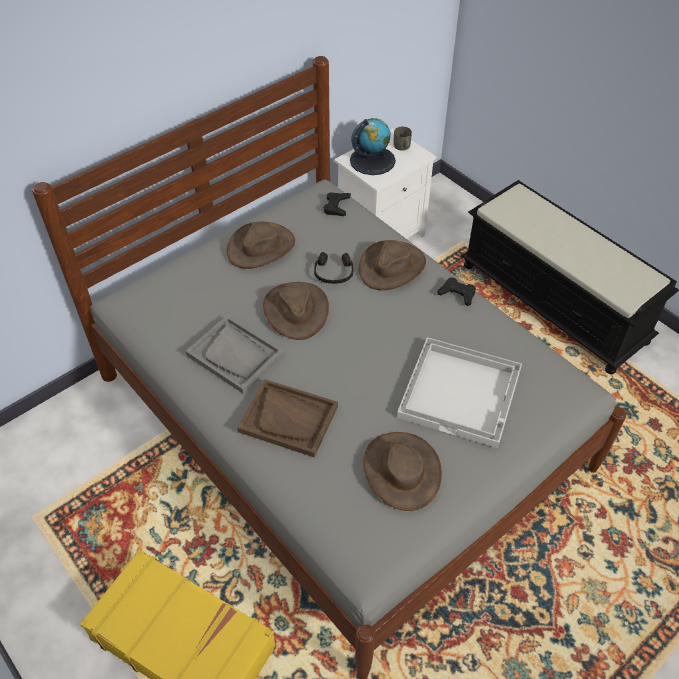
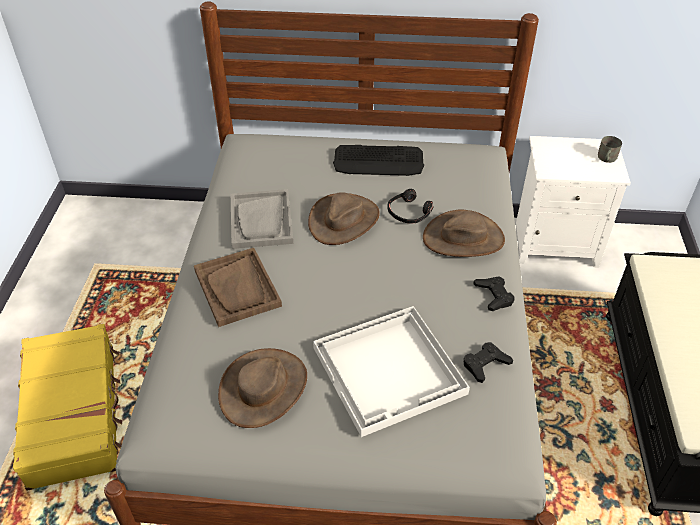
camera: 45 degrees right, 5 degrees down
(261, 247) = (379, 161): brown hat -> keyboard
(336, 206) = (478, 168): black game controller -> black game controller (485, 364)
(372, 160) = (563, 154): globe -> none

